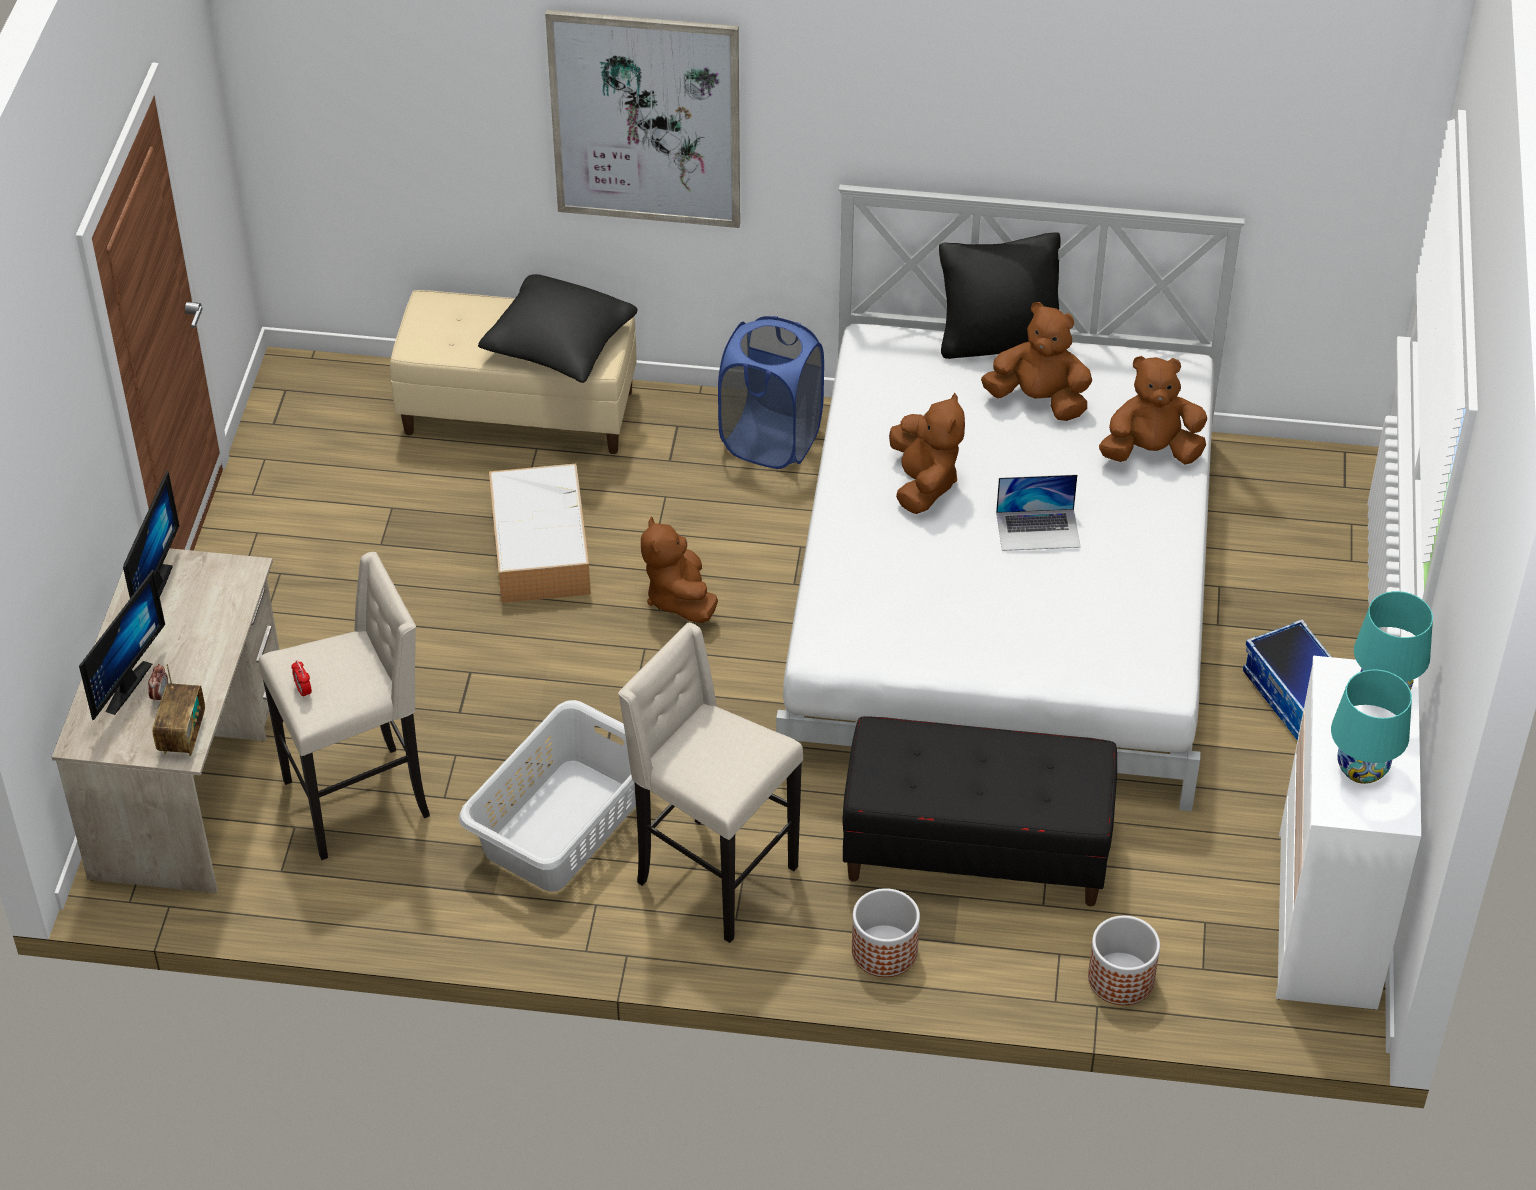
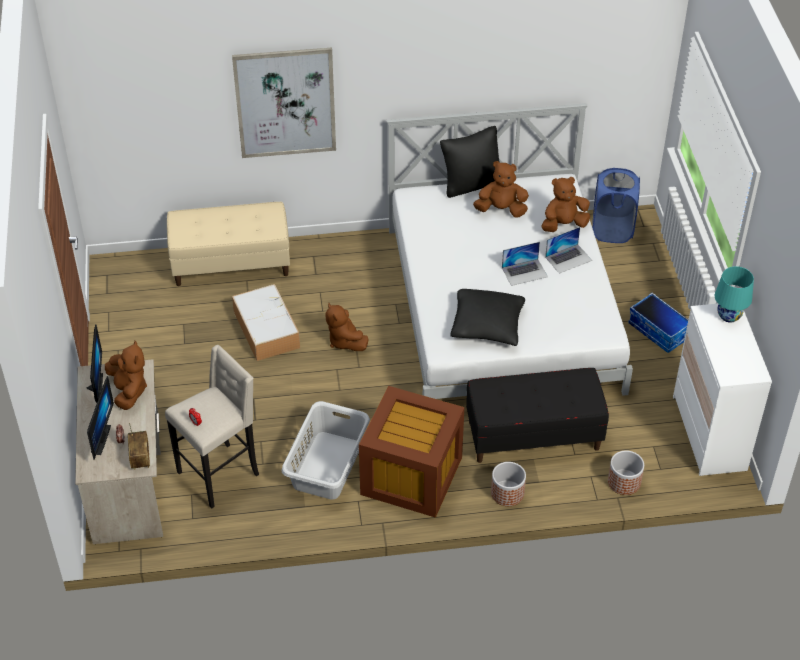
camera: 15 degrees left, 0 degrees up
(558, 344) = (252, 225): black pillow -> black pillow (487, 325)
(712, 876) = (410, 474): beige stool -> brown storage box
(770, 440) = (362, 255): blue laundry basket -> blue laundry basket (612, 230)
(923, 483) = (461, 260): brown plush toy -> brown plush toy (128, 391)
(1135, 519) = (568, 258): none -> laptop
(1362, 769) = (733, 355): turquoise table lamp -> none

